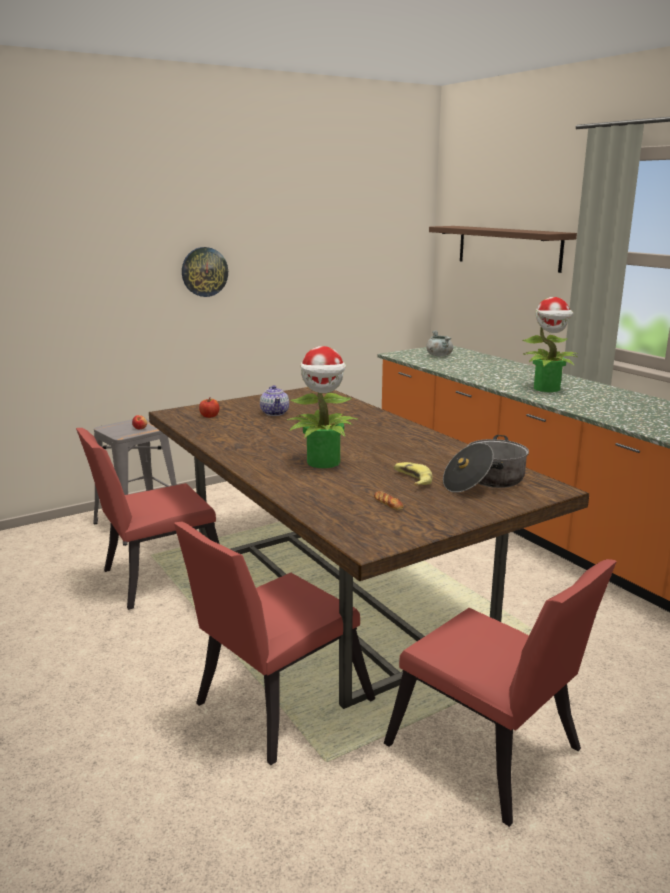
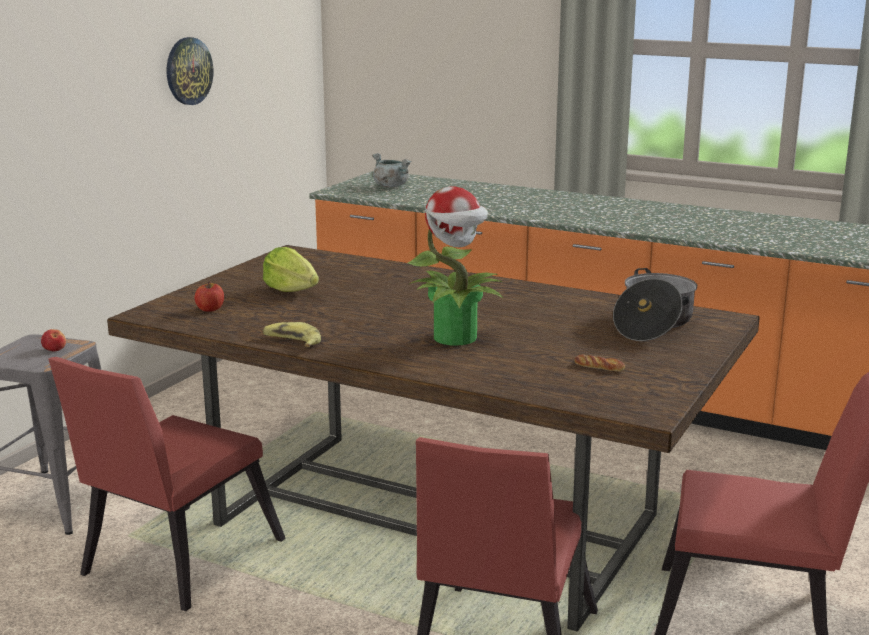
camera: 30 degrees left, 0 degrees up
(204, 272) = (74, 97): wall clock -> wall clock (188, 71)
(275, 413) = (291, 290): teapot -> lettuce
(412, 479) = (580, 337): banana -> banana (292, 342)
(508, 247) = (448, 37): shelf -> none
(547, 389) = (576, 211): potted plant -> none

